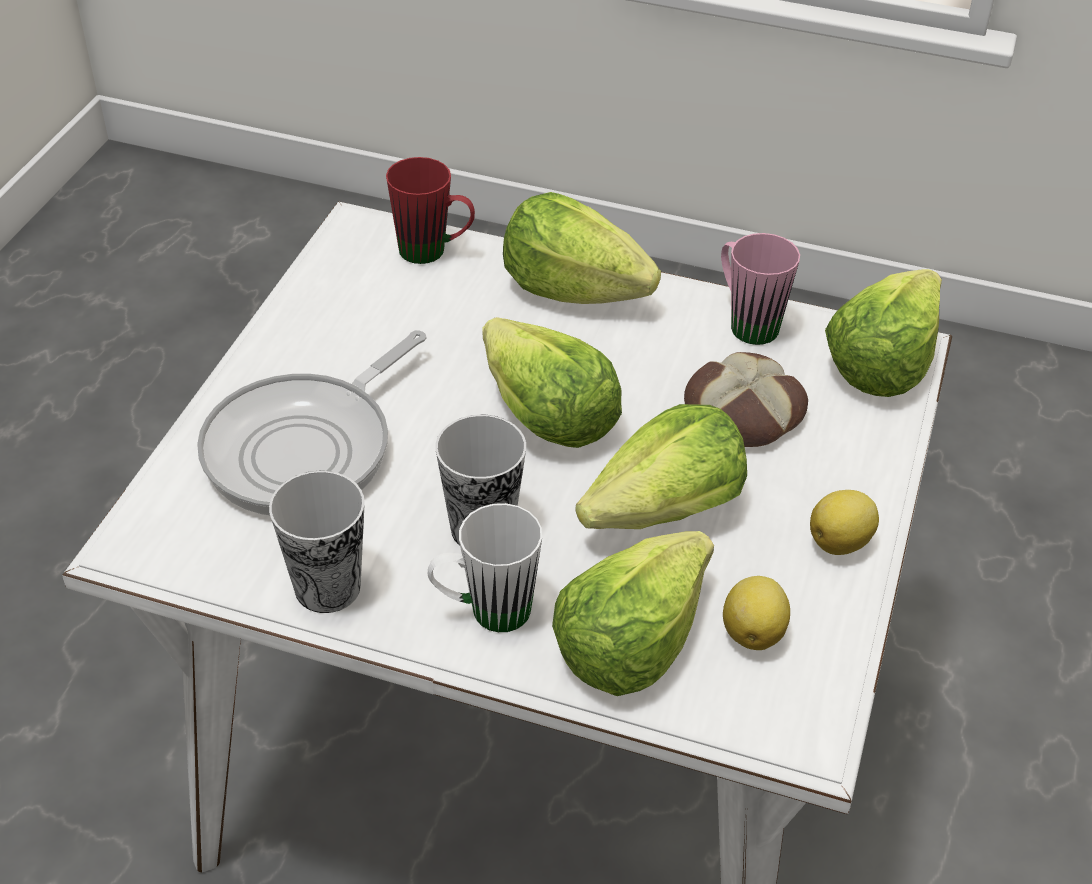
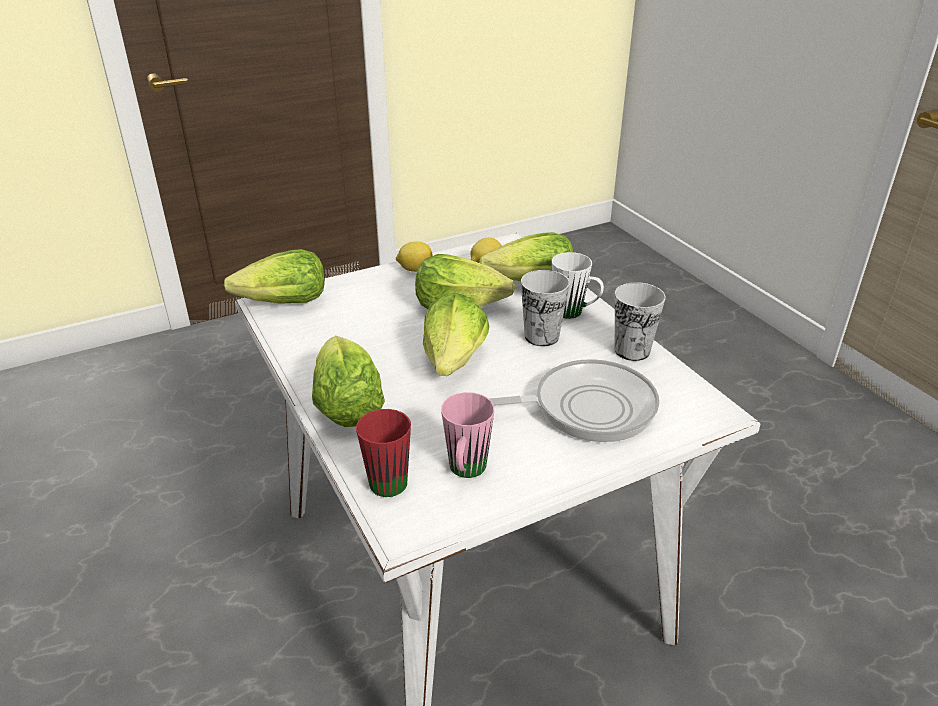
camera: 135 degrees left, 10 degrees down
(745, 413) = (372, 316): bread -> none
(746, 322) = (301, 345): pink mug -> pink mug (466, 472)

